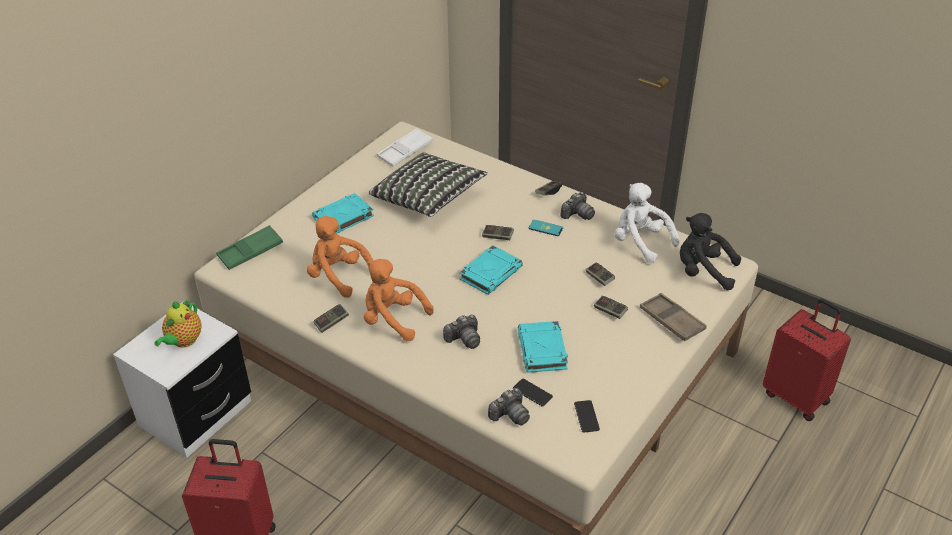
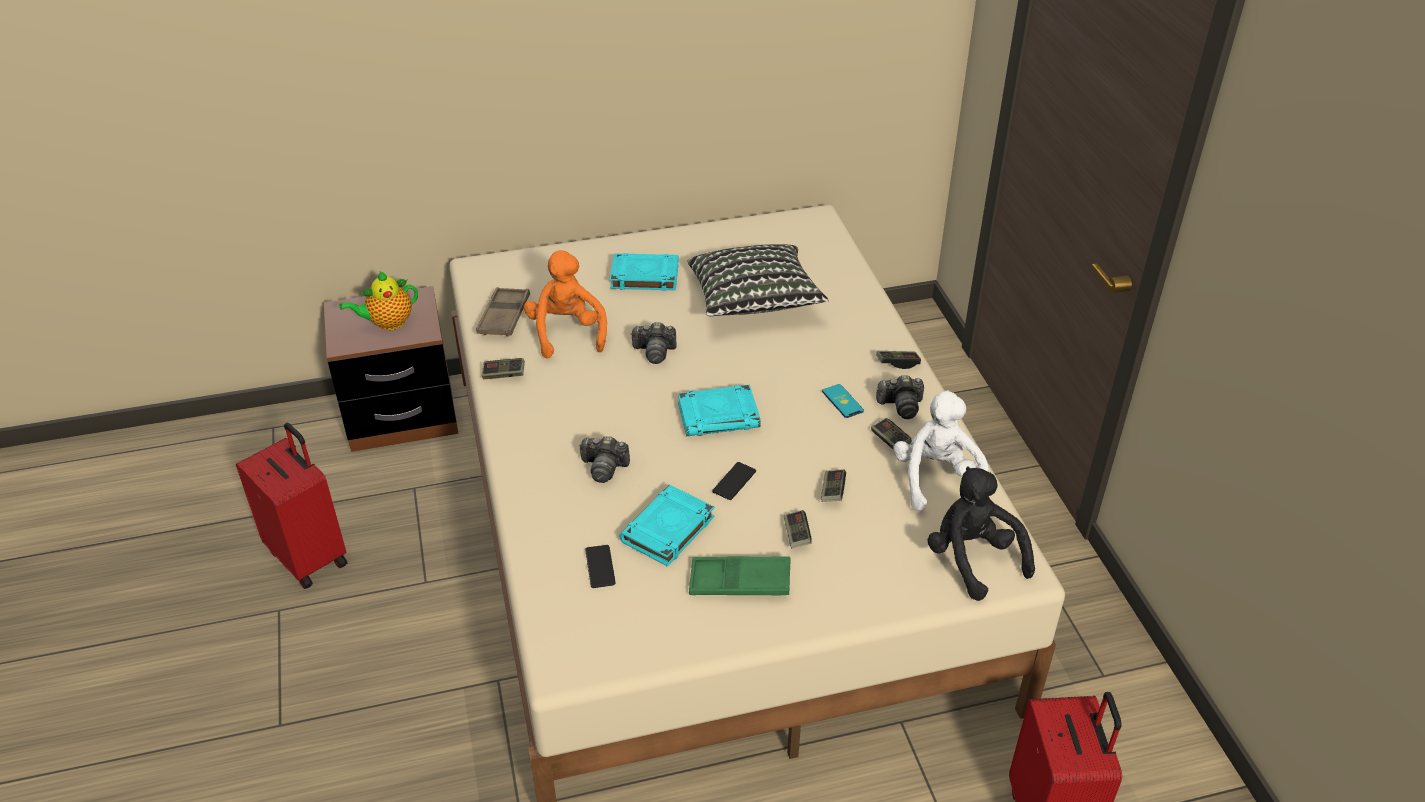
camera: 40 degrees right, 0 degrees up
(196, 414) = (402, 416): white nightstand -> brown nightstand
(250, 251) = (519, 265): green tray -> green tray (740, 582)
(393, 319) = (562, 405): orange plush toy -> none
(405, 151) = (793, 239): white tray -> none
(497, 237) = (776, 381): game controller -> game controller (890, 440)
(510, 415) = (549, 574): camera -> camera (654, 352)
(586, 416) = (622, 629): phone -> phone (734, 481)
(671, 321) = (856, 590): brown tray -> brown tray (504, 317)

